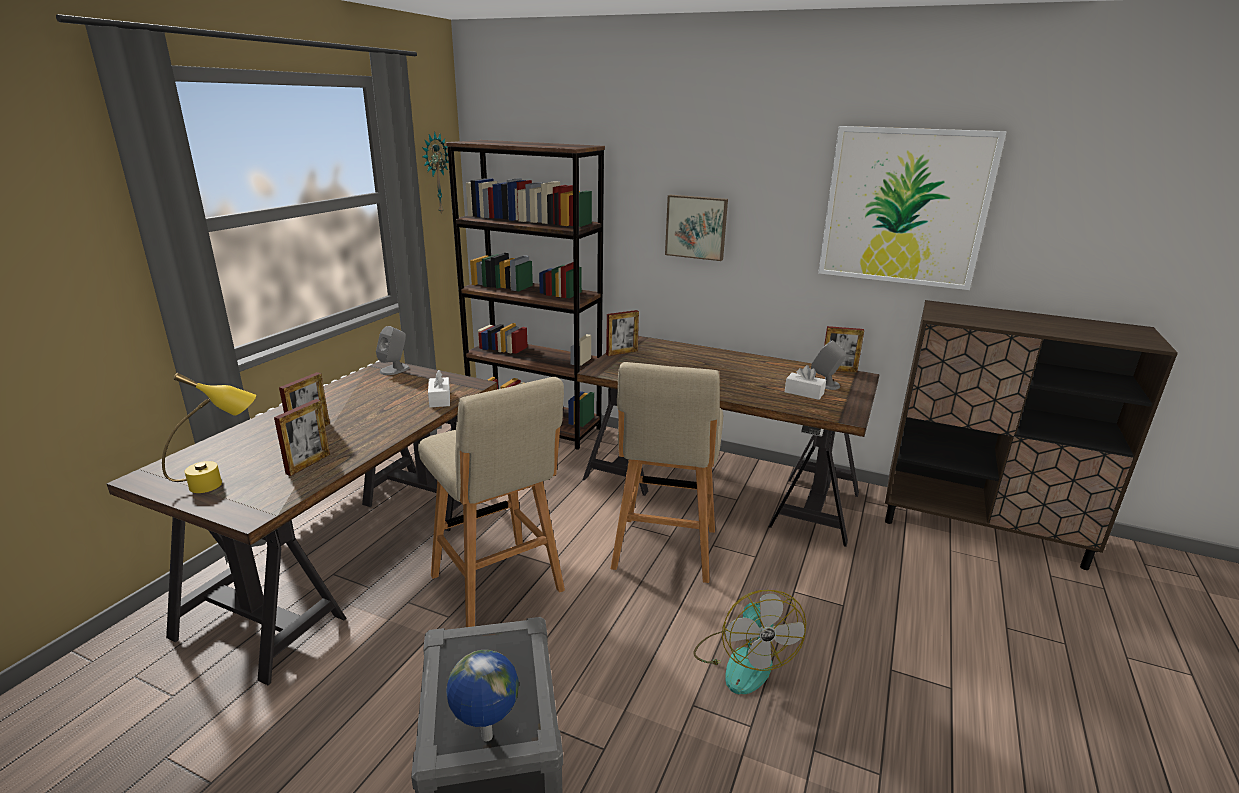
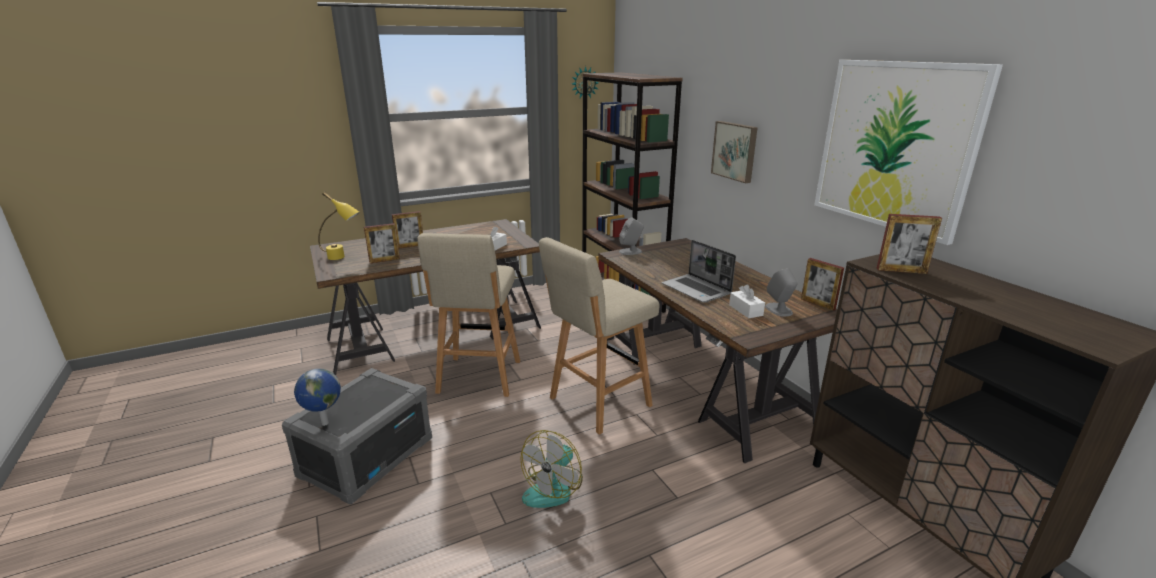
camera: 40 degrees right, 0 degrees up
(395, 369) = (501, 225): grey speaker -> grey speaker (630, 251)
(622, 353) = (654, 248): picture frame -> picture frame (901, 271)
(735, 385) = (697, 290): none -> laptop

